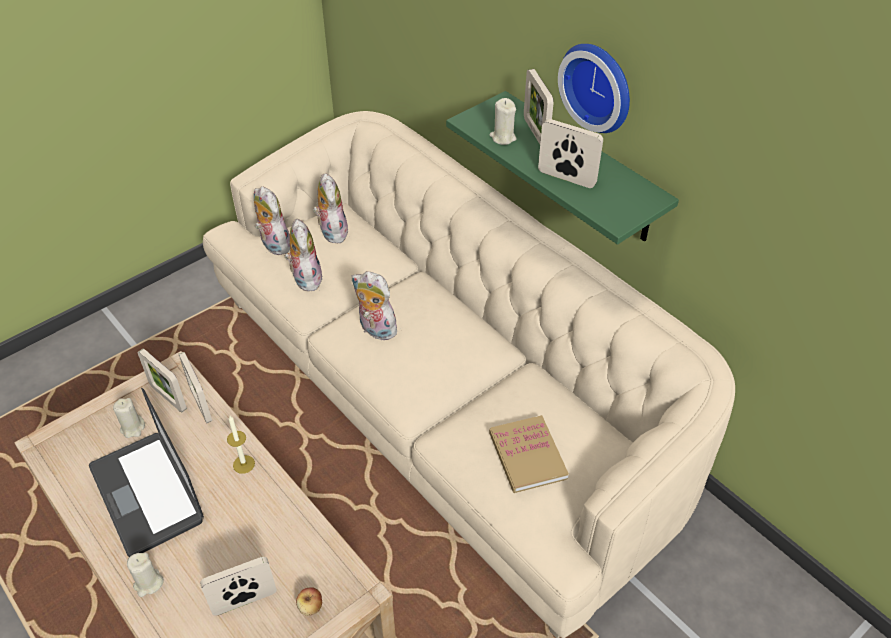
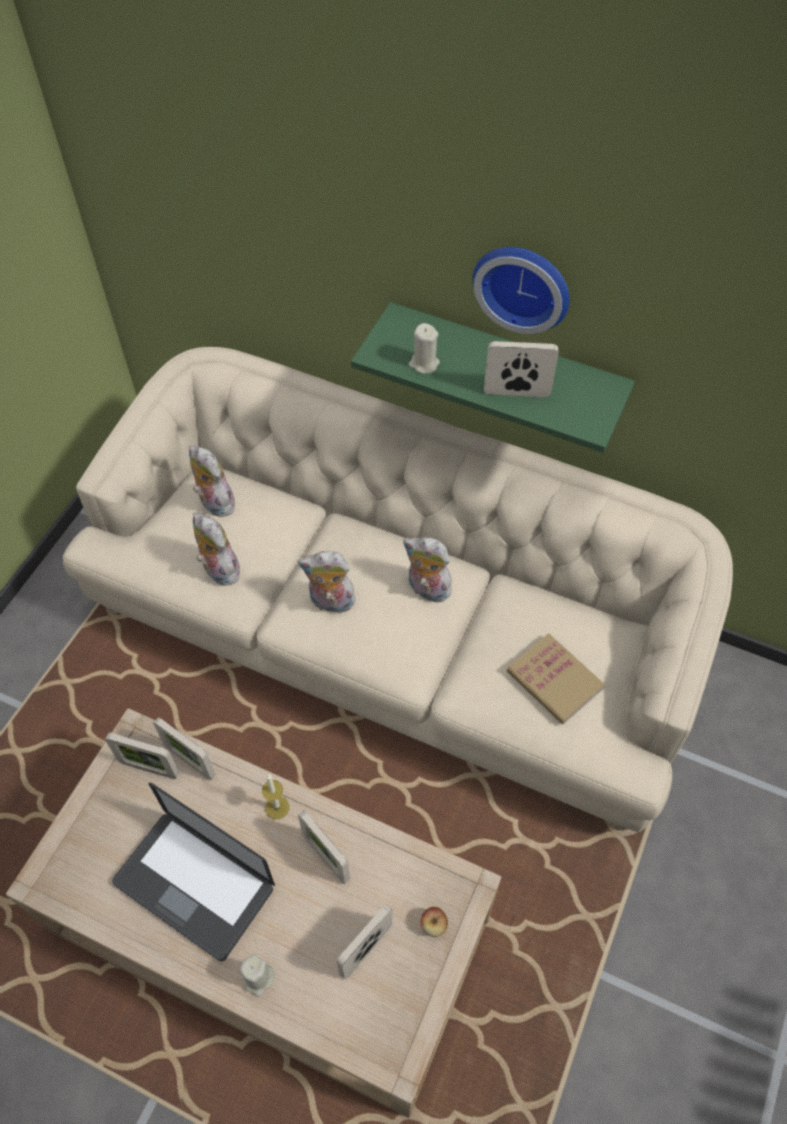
camera: 25 degrees left, 10 degrees up
(133, 428) = (131, 819): beige candle -> none
(273, 244) = (158, 542): plush toy -> plush toy (426, 590)
(535, 132) = (453, 346): picture frame -> picture frame (326, 857)

